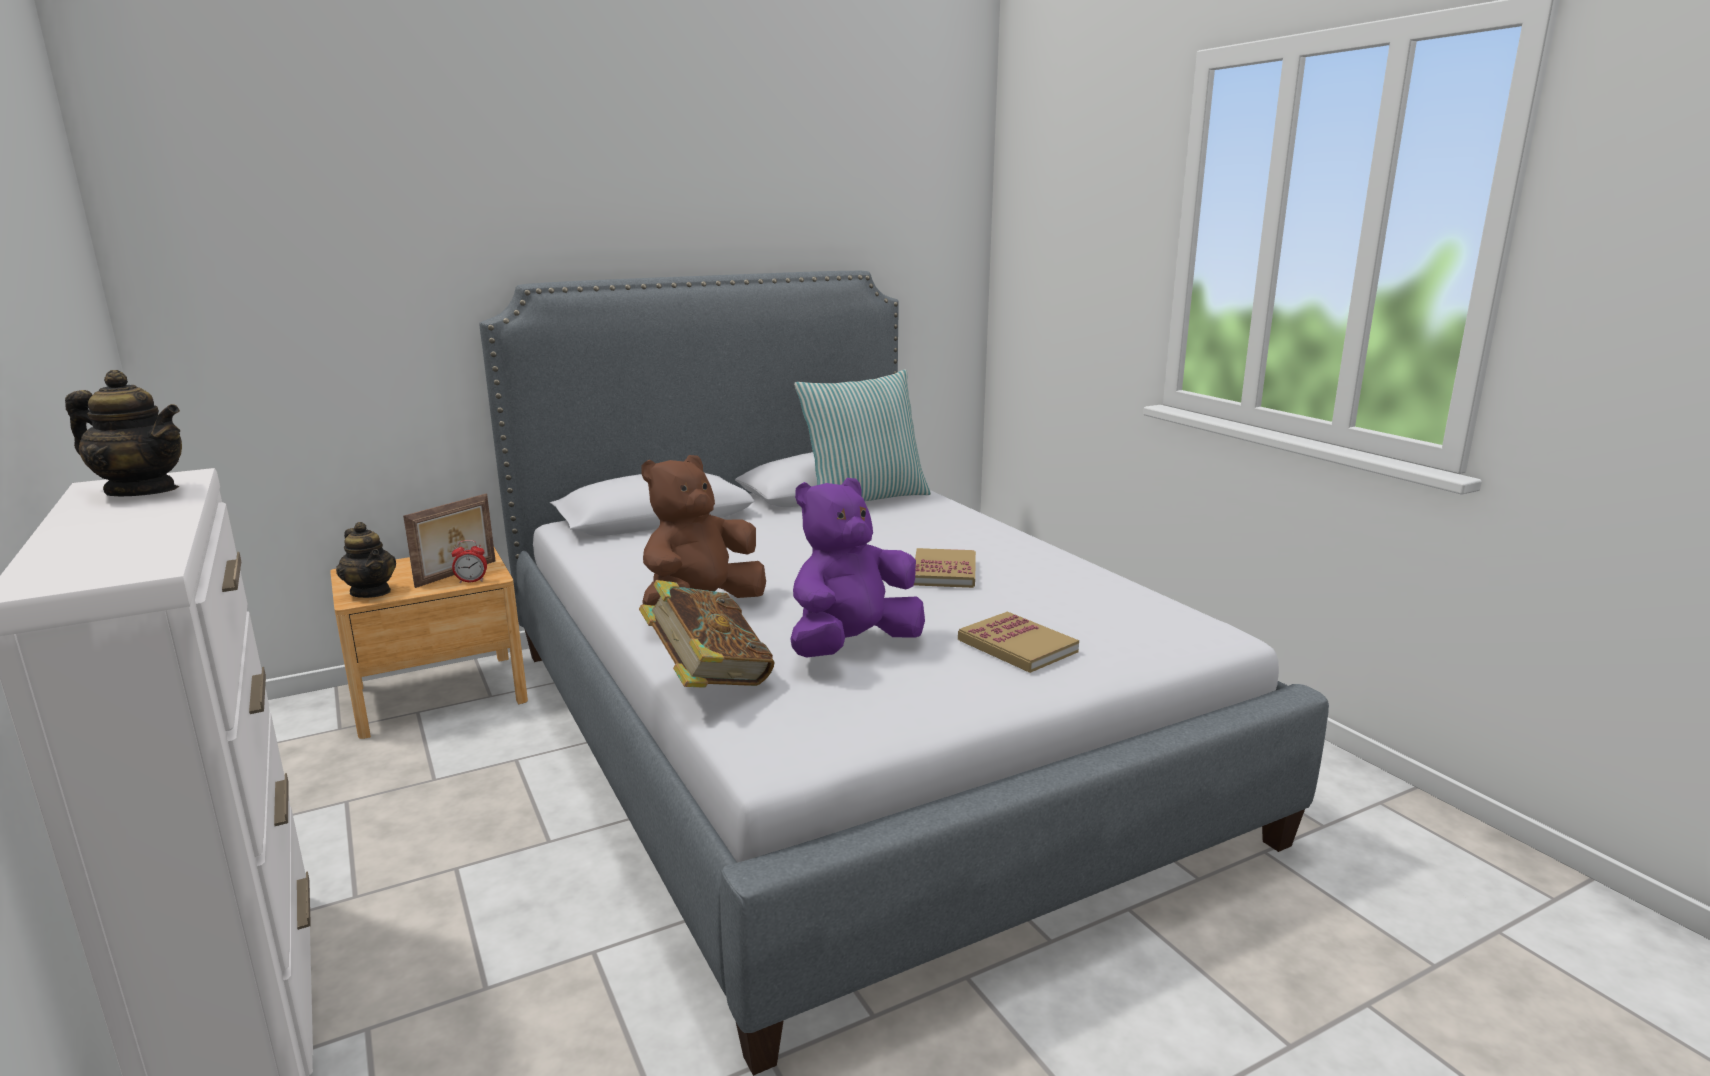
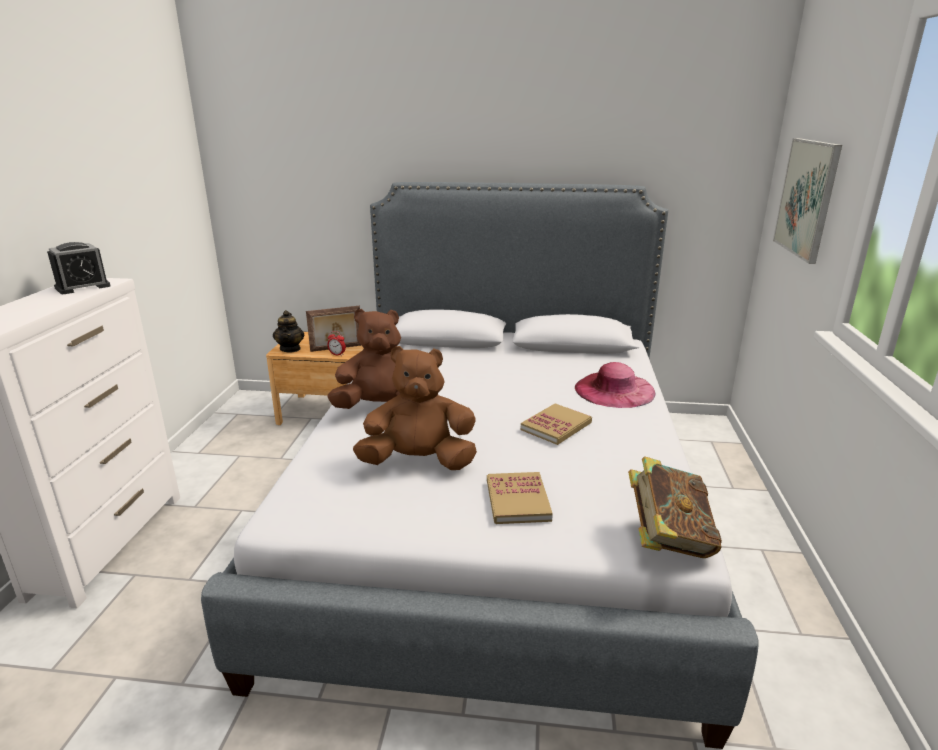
camera: 35 degrees right, 5 degrees up
(142, 491) = (82, 287): teapot -> alarm clock
(709, 680) = (315, 456): book -> book (668, 539)
(852, 646) = (419, 462): purple plush toy -> brown plush toy
(864, 499) = (586, 356): pillow -> none
(948, 524) = (614, 390): none -> pink hat
(1070, 268) = (806, 198): none -> picture

